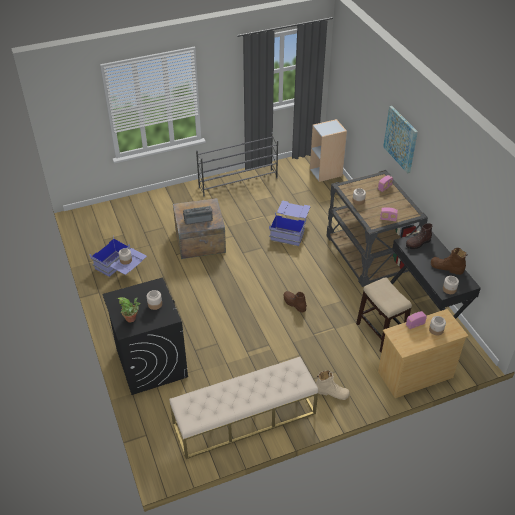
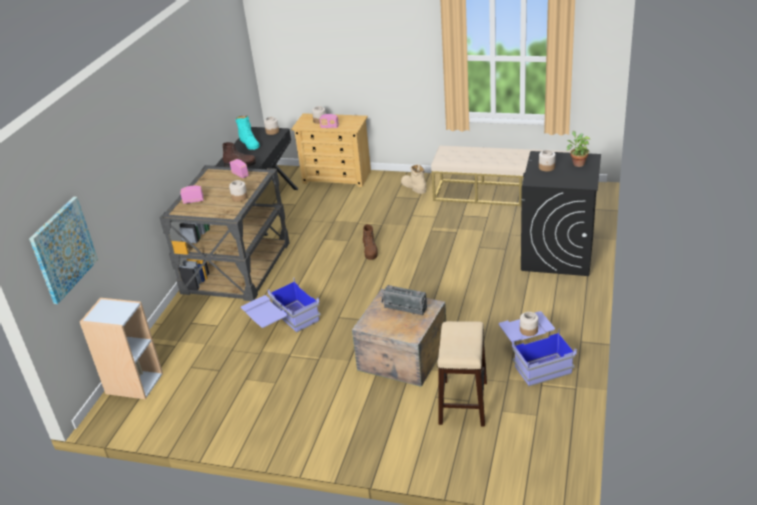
camera: 140 degrees left, 10 degrees down
(238, 182) = (262, 424): grey shoe rack -> none
(380, 332) = (323, 207): stool -> stool (463, 403)
(401, 139) = (149, 154): picture -> picture (63, 249)
(446, 268) = (249, 143): brown boot -> turquoise boot

